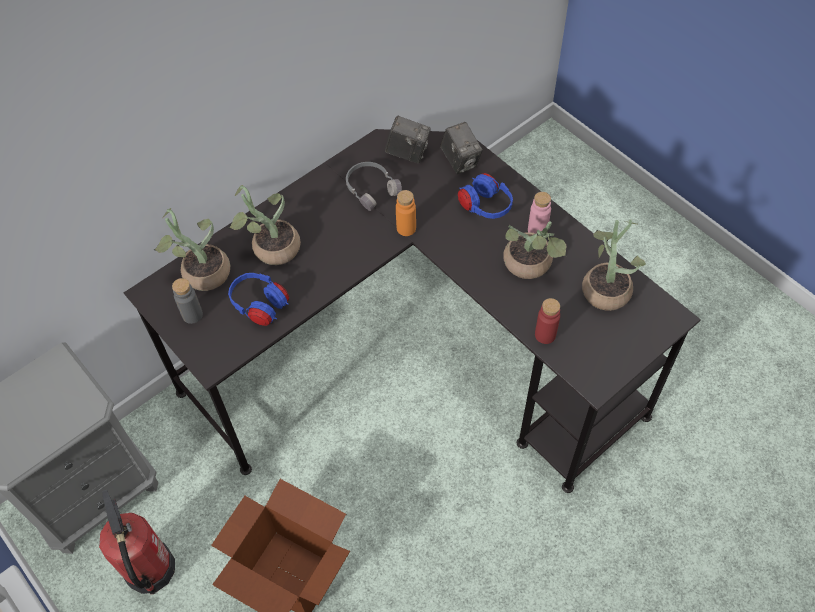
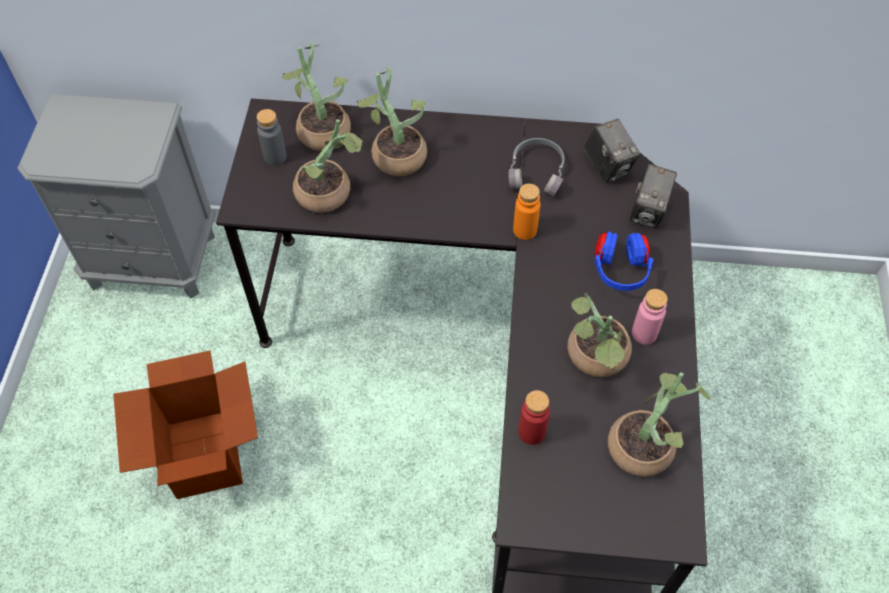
camera: 45 degrees right, 0 degrees up
(150, 569) = (124, 351): fire extinguisher -> none
(260, 306) = (330, 193): blue headphones -> potted plant

